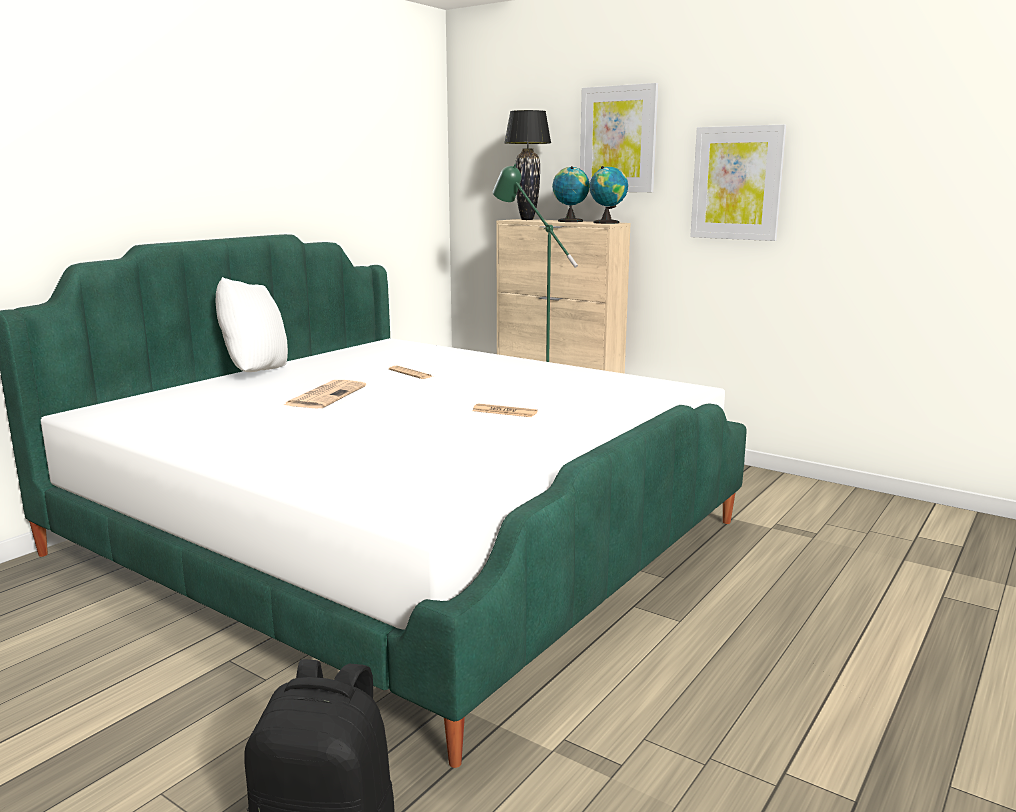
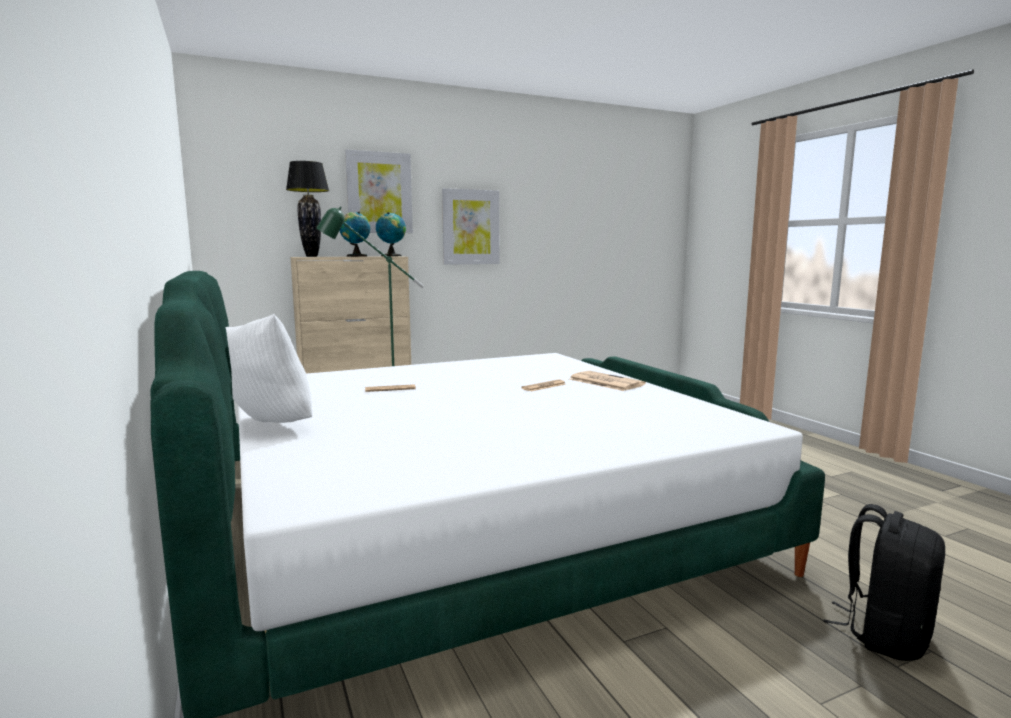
camera: 60 degrees left, 5 degrees down
(326, 395) = (413, 415): newspaper -> newspaper (604, 382)

